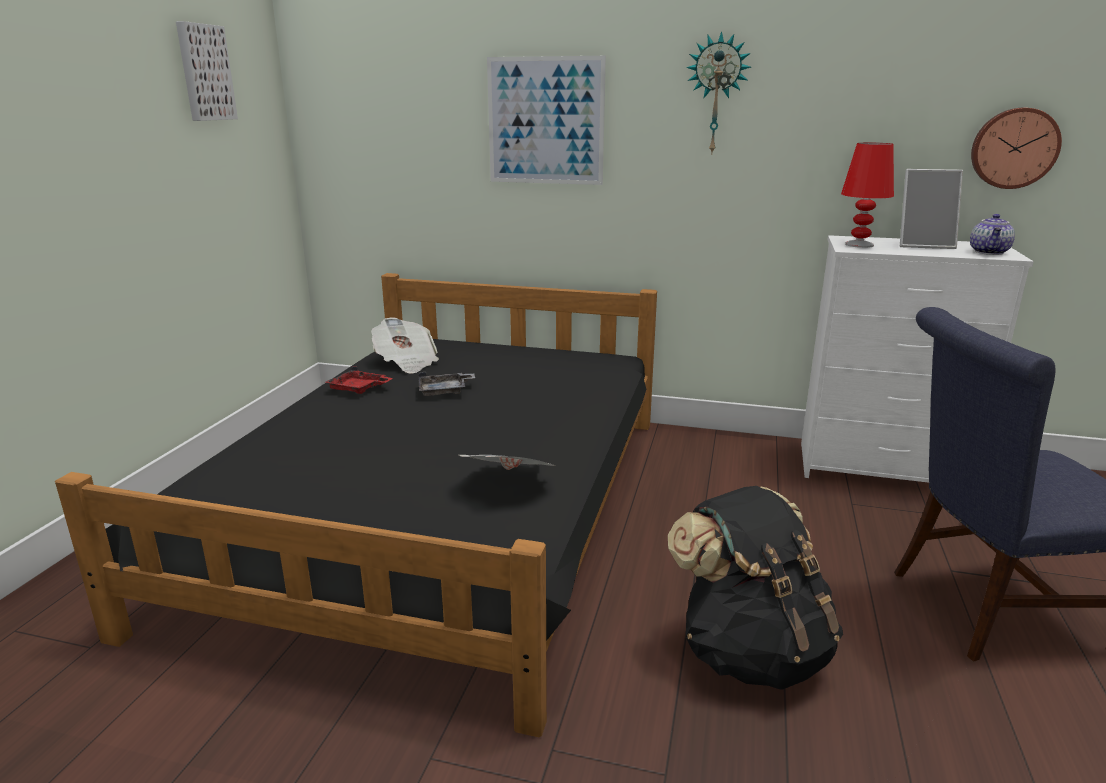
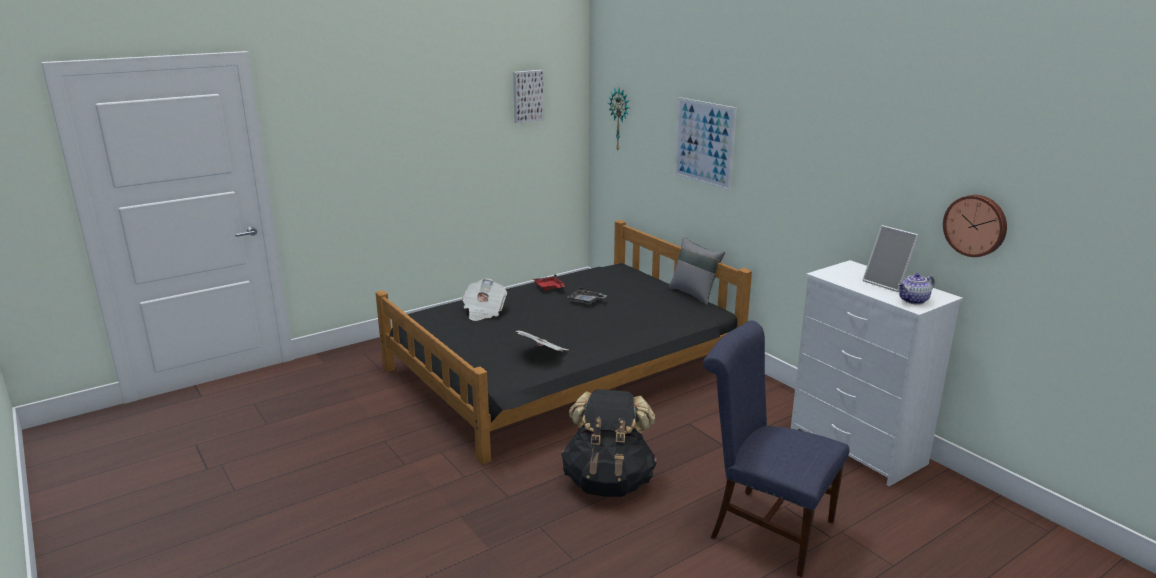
camera: 40 degrees right, 0 degrees up
(406, 362) = (593, 279): newspaper -> newspaper (484, 311)
(559, 347) = (694, 294): none -> grey pillow
(716, 94) = (793, 145): wall clock -> wall clock (620, 119)
(859, 245) = (841, 272): red table lamp -> none

